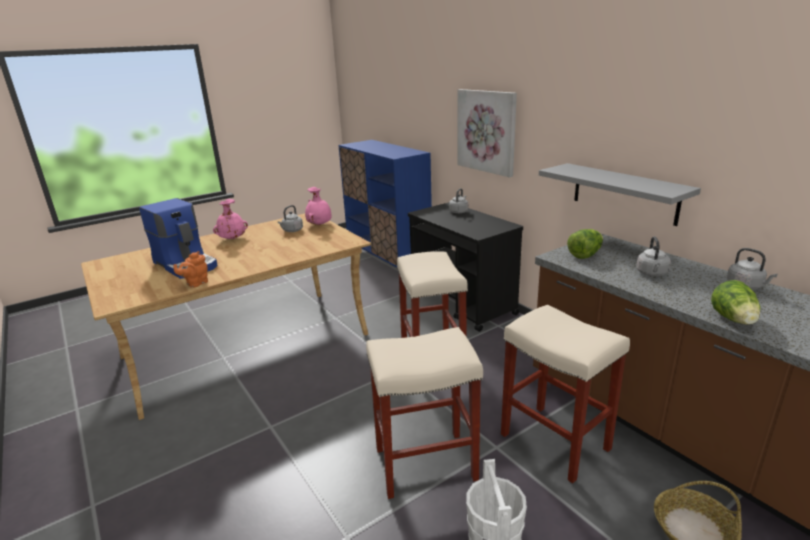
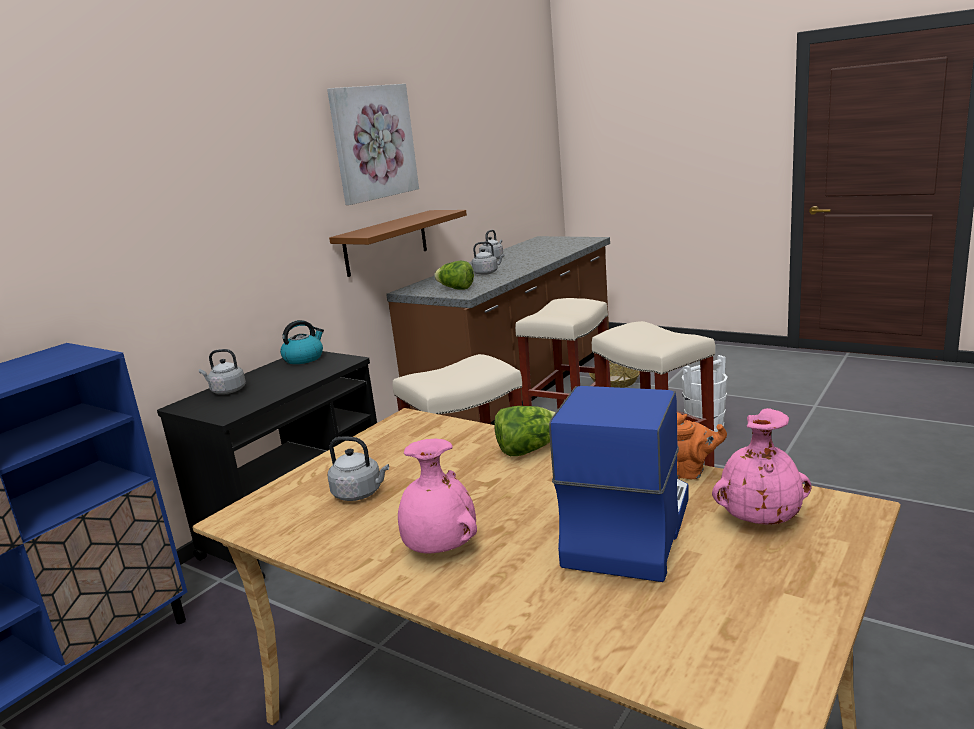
camera: 110 degrees left, 5 degrees down
(320, 225) = (312, 477): pink vase -> pink vase (759, 519)
(487, 131) = (201, 242): picture -> picture (373, 142)
(498, 225) = (304, 358): none -> kettle
(624, 193) = (386, 243): grey shelf -> brown shelf
(734, 320) = (551, 257): lettuce -> lettuce (528, 450)

